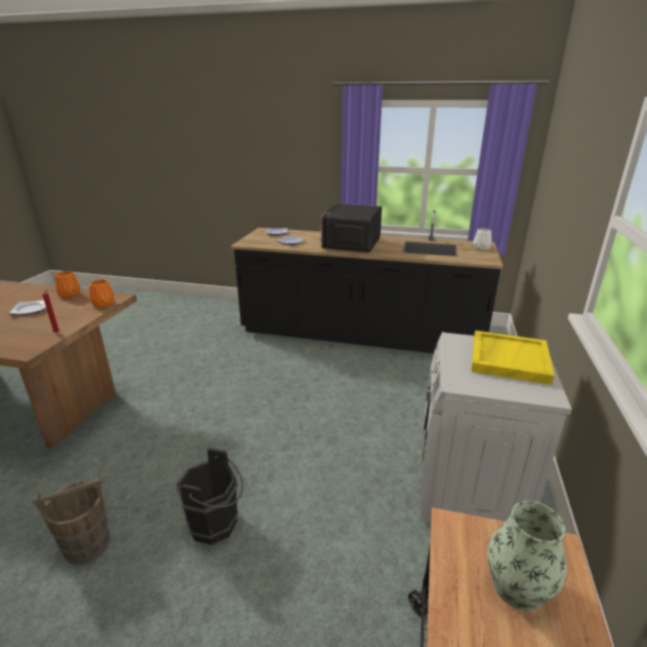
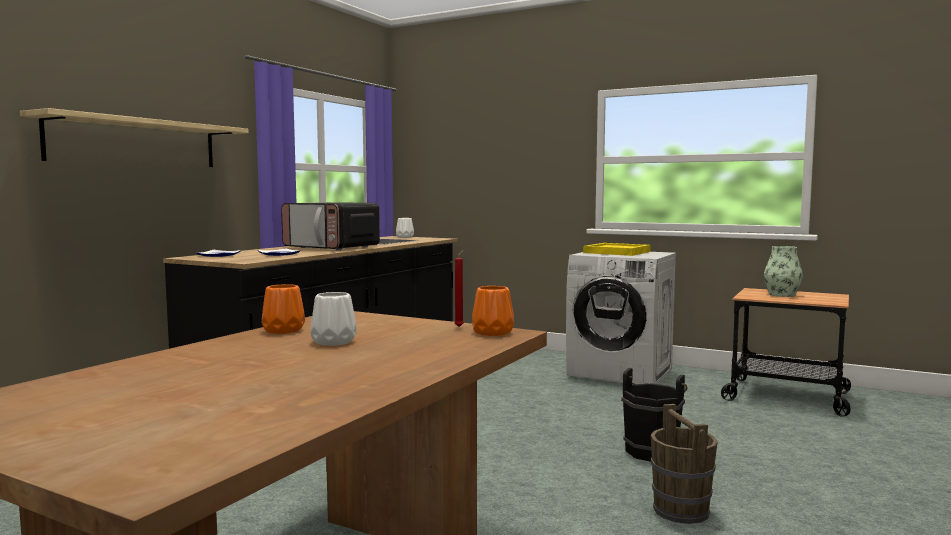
camera: 75 degrees left, 20 degrees down
(30, 309) = (332, 342): plate -> white vase
(103, 304) = (363, 317): orange vase -> orange vase (492, 332)
(260, 155) = (135, 143): none -> shelf

